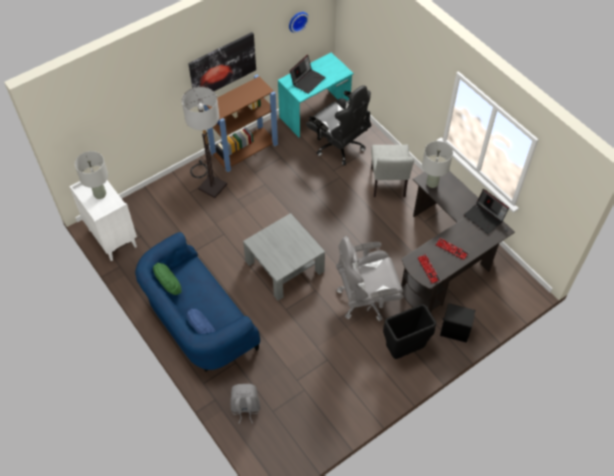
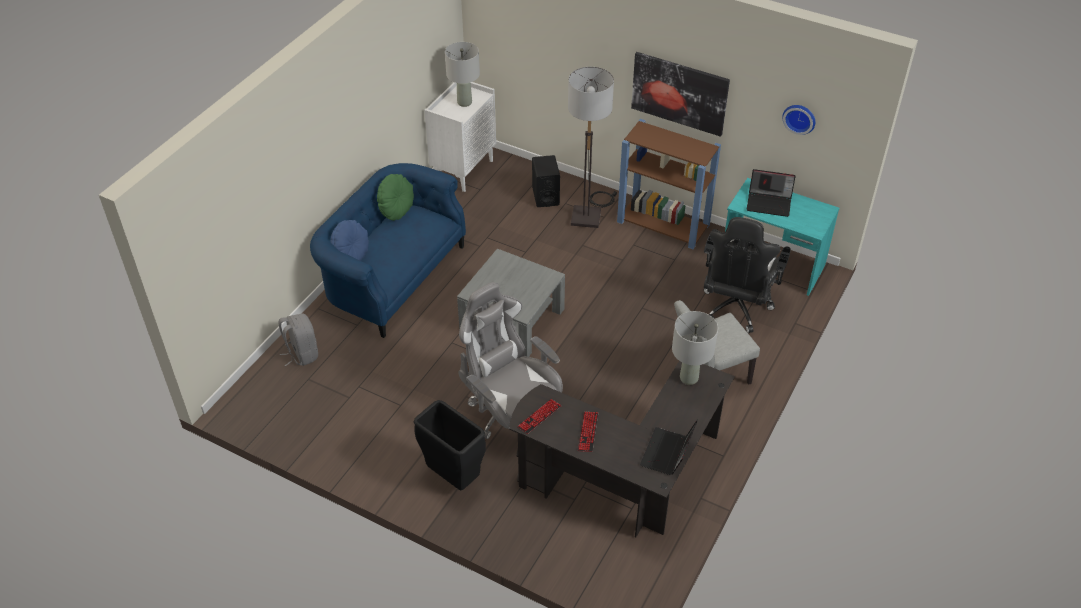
camera: 65 degrees right, 10 degrees down
(454, 331) = (512, 525): black speaker -> black speaker (545, 196)

